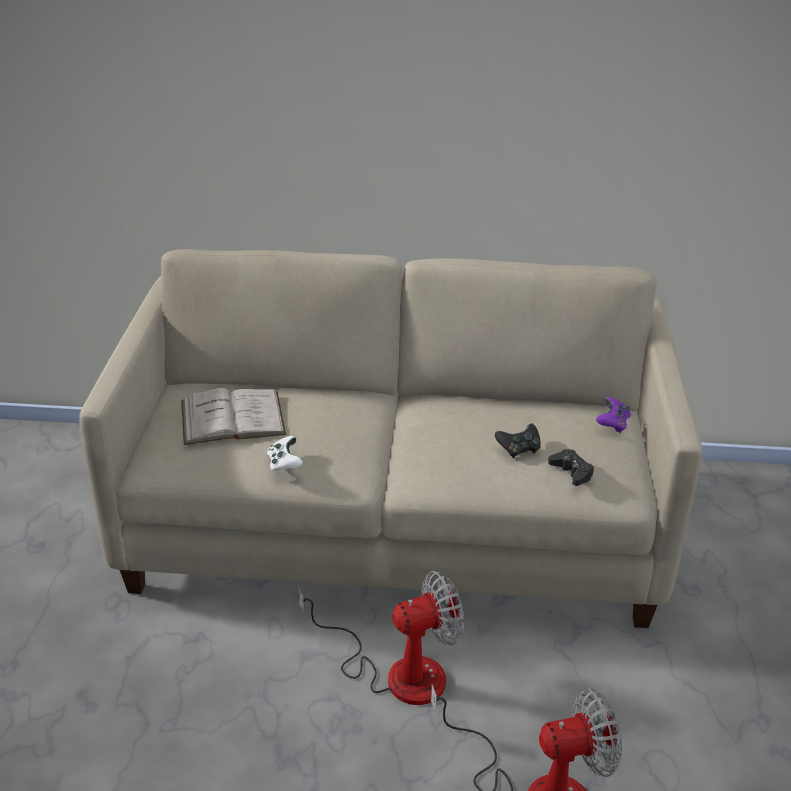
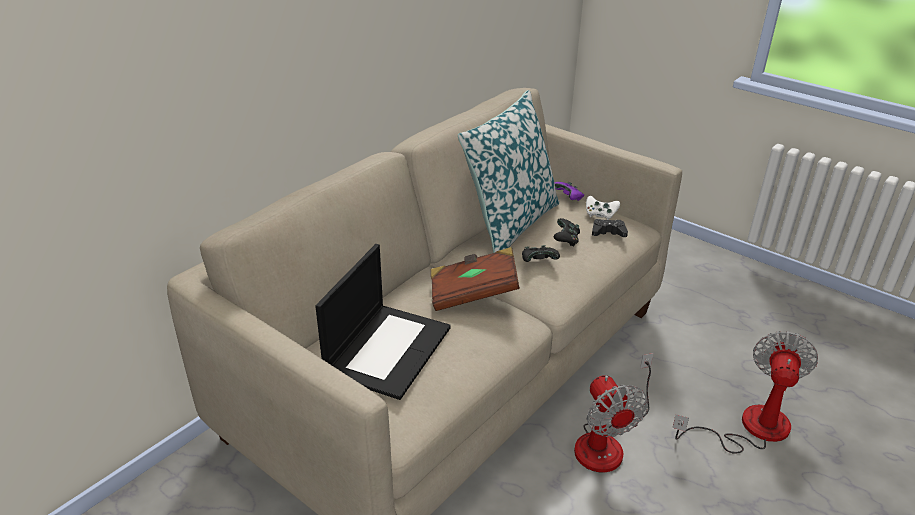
camera: 55 degrees left, 0 degrees up
(232, 417) = (388, 349): white book -> laptop
(284, 464) = (482, 347): white game controller -> white game controller (600, 215)
(357, 429) = (473, 294): none -> brown book
(397, 672) = (607, 441): fan -> fan turned 150 degrees clockwise
(455, 446) = (538, 262): none -> black game controller
(506, 406) = (509, 224): none -> pillow

